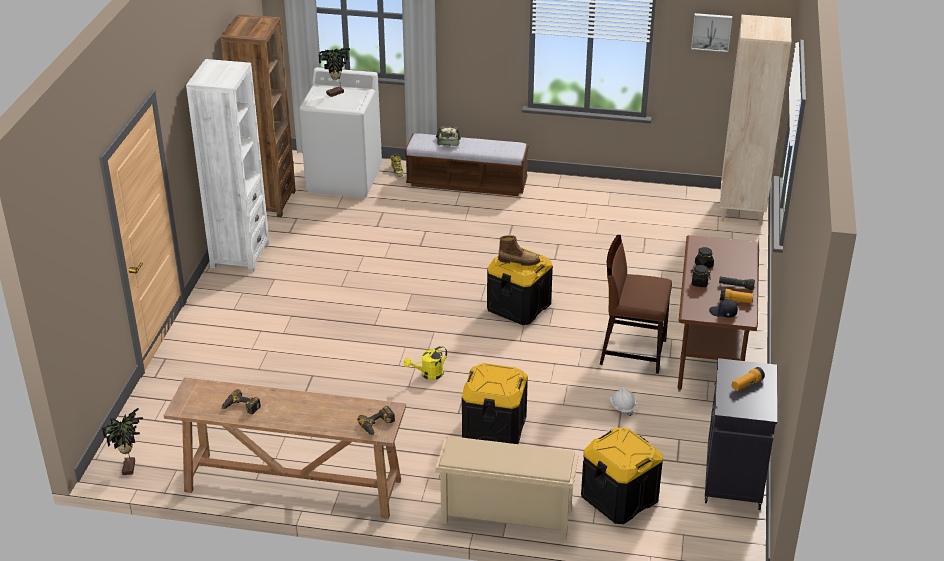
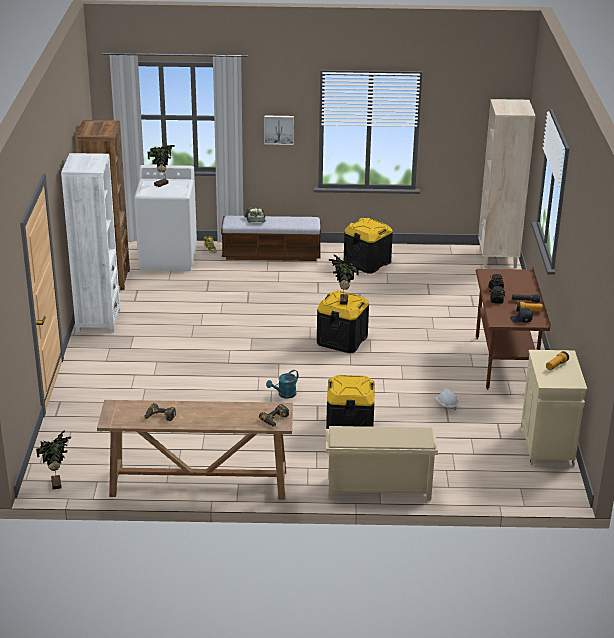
camera: 10 degrees left, 5 degrees down
(428, 375) = (284, 395): yellow watering can -> turquoise watering can
(519, 261) = (343, 301): boot -> potted plant
(619, 497) = (463, 467): black storage box -> black storage box (367, 262)
(632, 351) = (442, 365): brown chair -> none
(711, 31) = (466, 115): picture -> picture (279, 129)
(733, 479) = (547, 446): black cabinet -> beige cabinet

